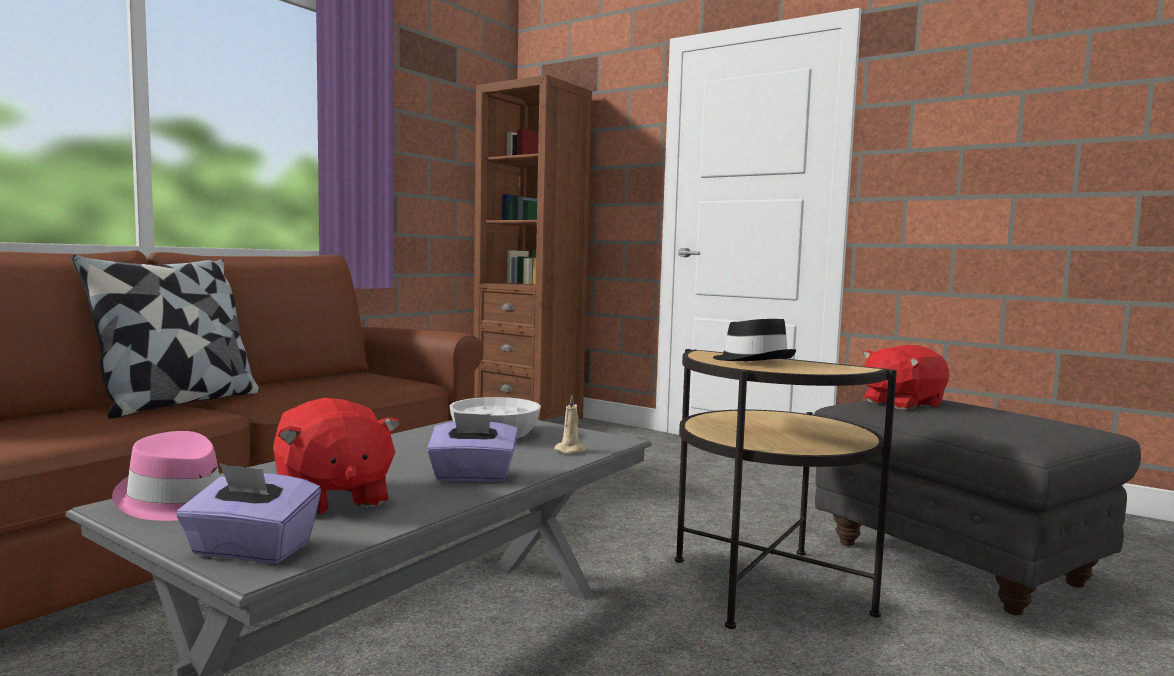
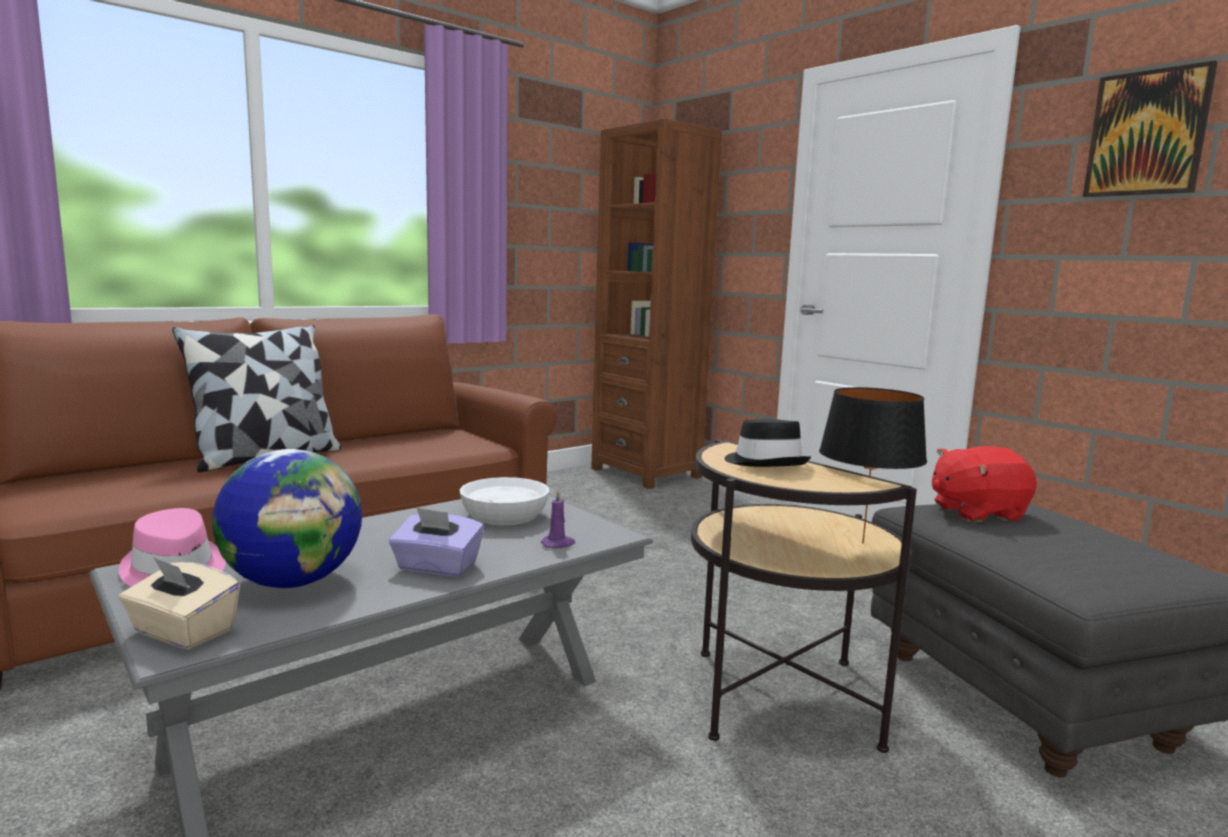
camera: 15 degrees right, 5 degrees up
(251, 550) = (182, 632): purple tissue box -> beige tissue box
(332, 499) = (294, 581): red plush toy -> globe
(571, 450) = (558, 544): beige candle -> purple candle
(836, 430) = (863, 544): none -> black table lamp
(970, 97) = (1147, 133): none -> picture

